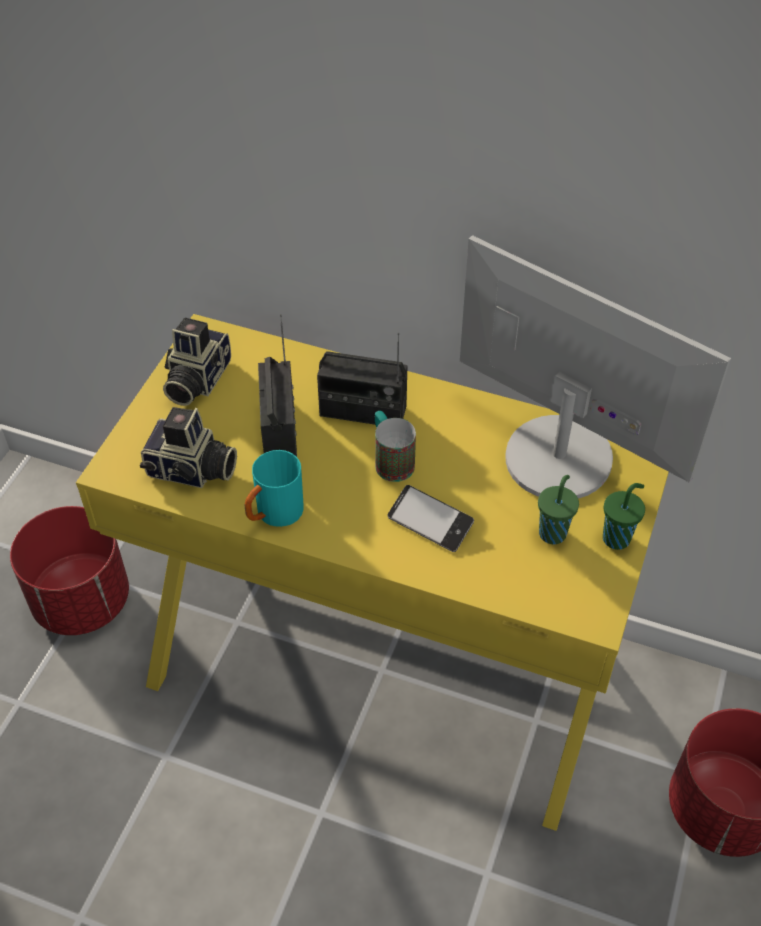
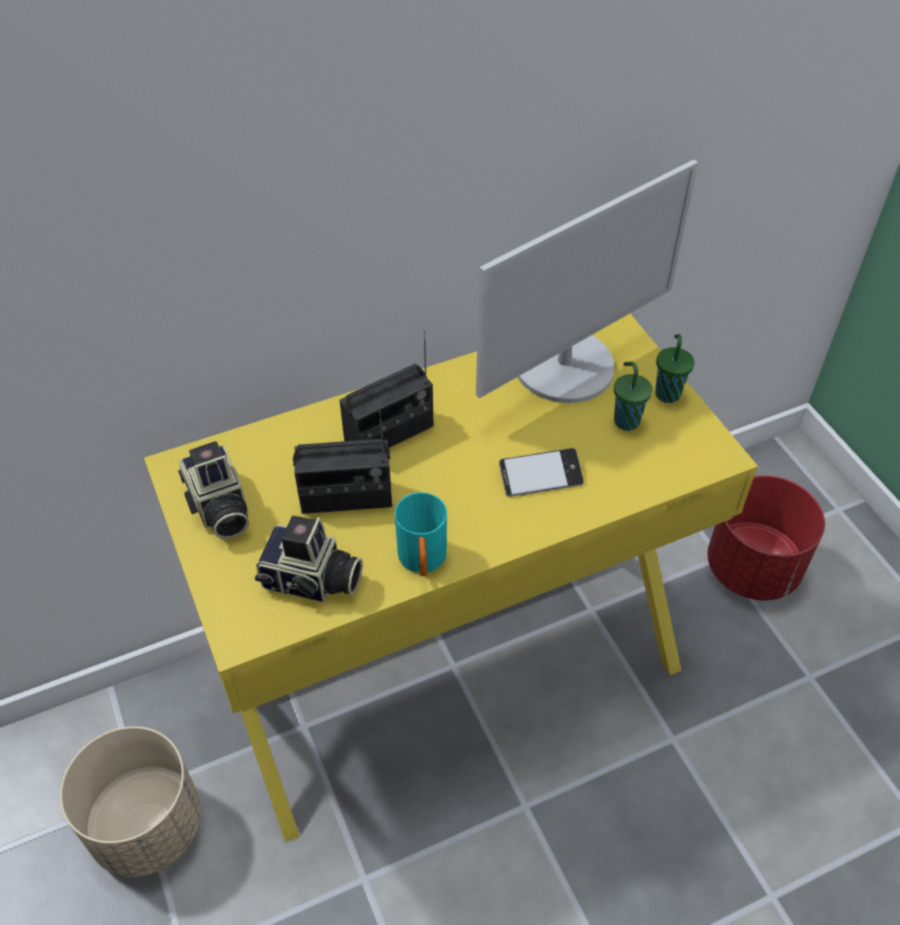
camera: 45 degrees left, 0 degrees up
(82, 602) = (148, 826): red planter -> beige planter
(191, 471) = (312, 582): camera -> camera turned 45 degrees clockwise
(280, 433) = (346, 497): radio -> radio turned 135 degrees clockwise
(390, 460) = (456, 454): mug -> none
(559, 457) = (565, 366): monitor -> monitor turned 150 degrees clockwise

